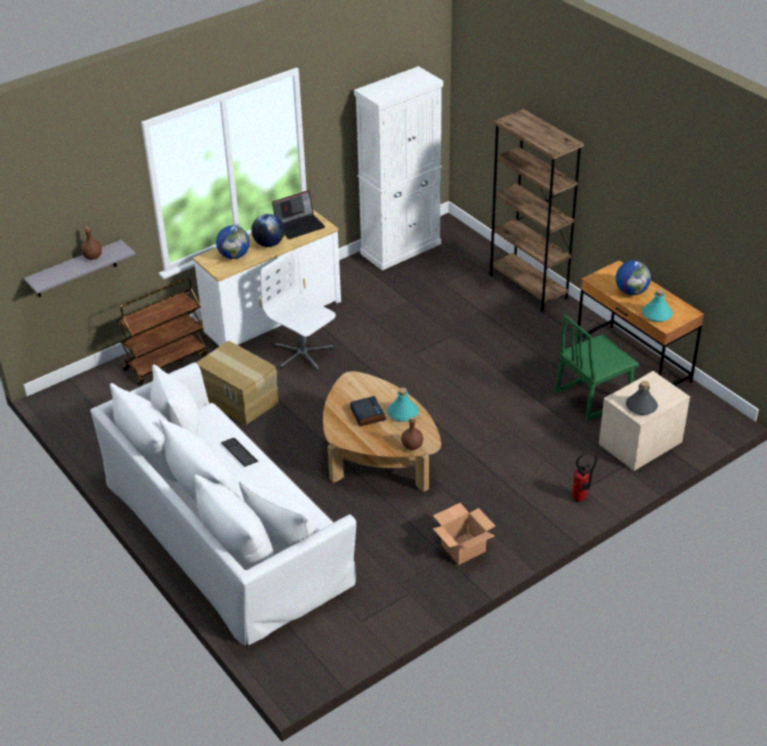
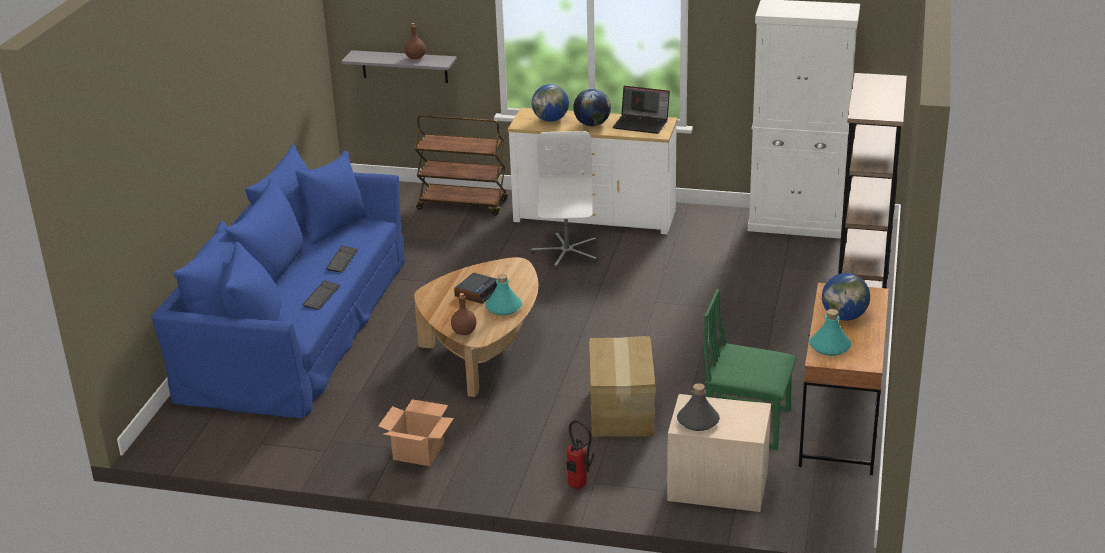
camera: 50 degrees right, 10 degrees down
(226, 528) = (297, 327): white sofa -> blue sofa
(240, 399) = (464, 256): cardboard box -> cardboard box (623, 411)
(279, 487) = (321, 296): none -> keyboard

